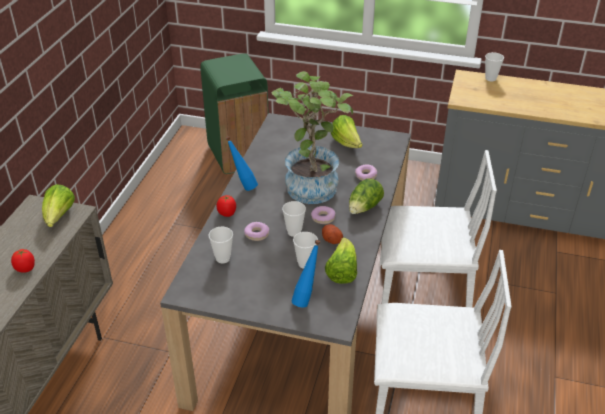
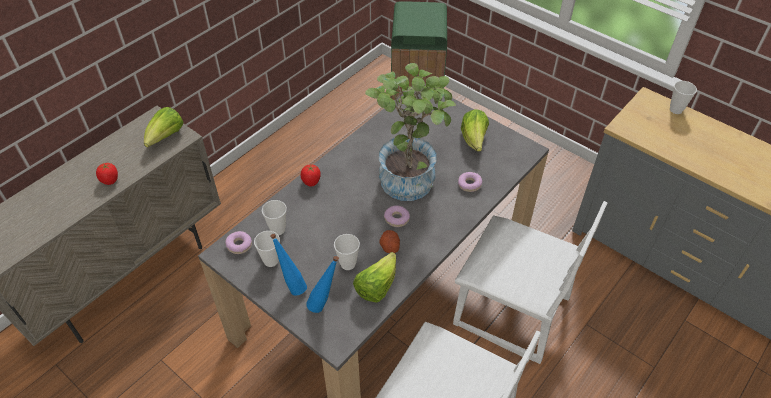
camera: 25 degrees right, 10 degrees up
(243, 187) = (343, 157): blue bottle -> blue bottle (292, 285)
(257, 234) = (324, 215): donut -> donut (239, 245)
(294, 232) = (359, 225): cup -> cup (271, 261)
(364, 208) = (444, 221): lettuce -> none

